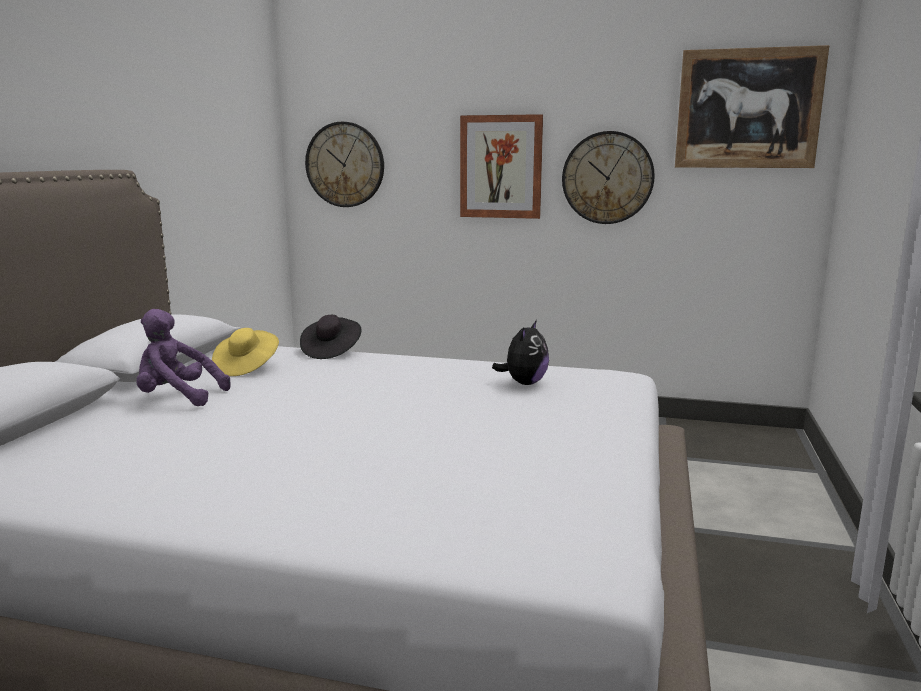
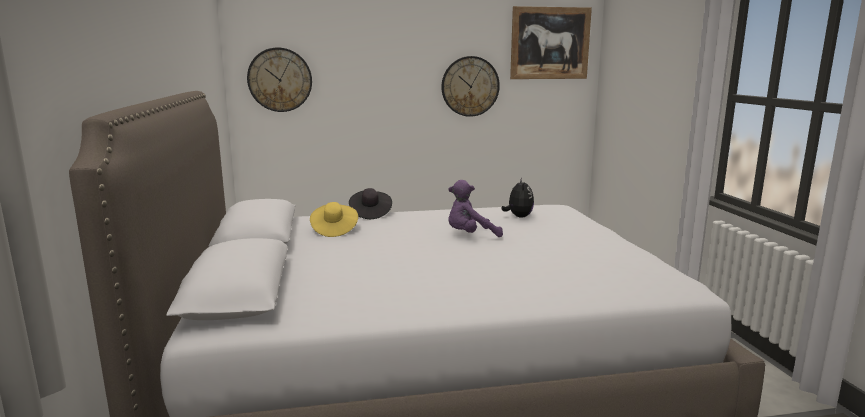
camera: 25 degrees left, 0 degrees up
(177, 398) = (327, 254): purple plush toy -> purple plush toy (470, 236)
(501, 167) = (399, 80): picture -> none

